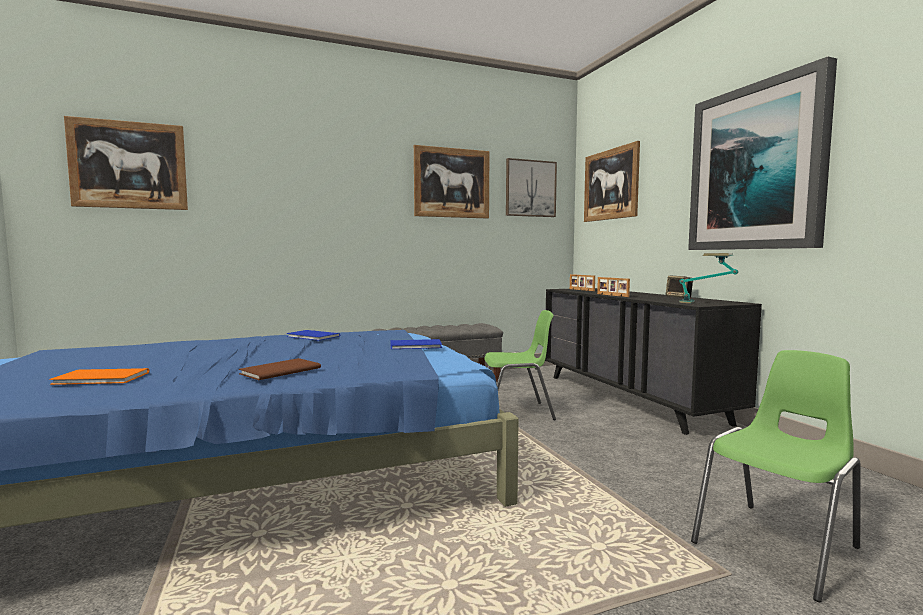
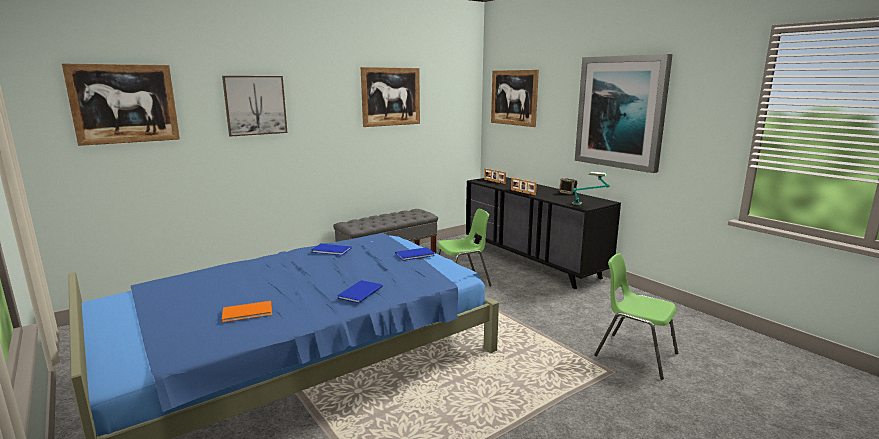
camera: 15 degrees left, 10 degrees up
(277, 371) = (358, 293): brown book -> blue book
(530, 188) = (450, 96): picture -> picture (255, 105)
(779, 545) = (634, 354): green chair -> green chair turned 90 degrees counterclockwise

